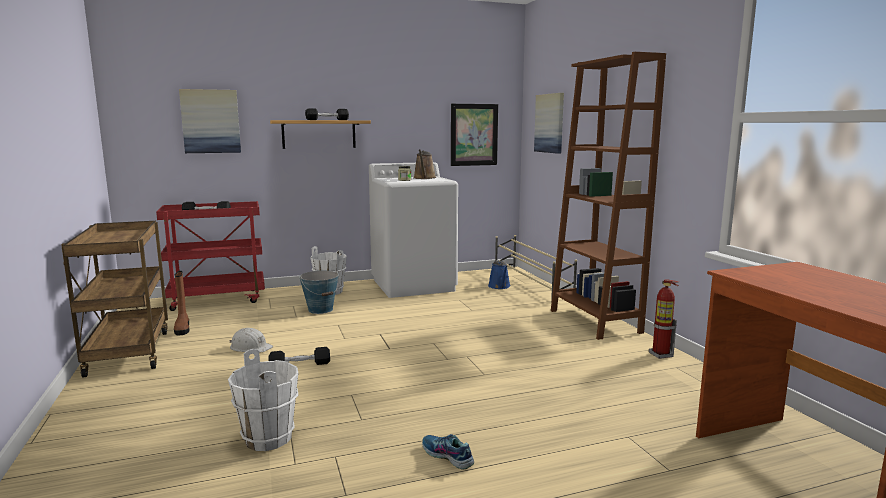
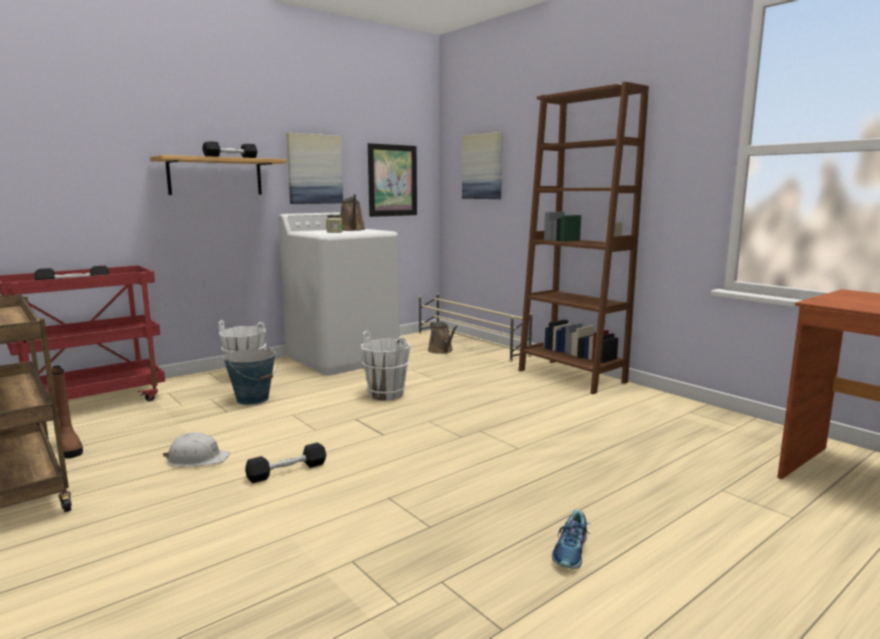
camera: 20 degrees left, 0 degrees up
(211, 121) = (64, 155): picture -> picture (314, 169)
(269, 438) = (332, 577): white bucket -> white bucket (386, 394)
(447, 456) = (571, 551): shoe -> shoe turned 90 degrees counterclockwise
(499, 286) = (441, 351): blue watering can -> brown watering can
(661, 355) = (664, 401): fire extinguisher -> none

